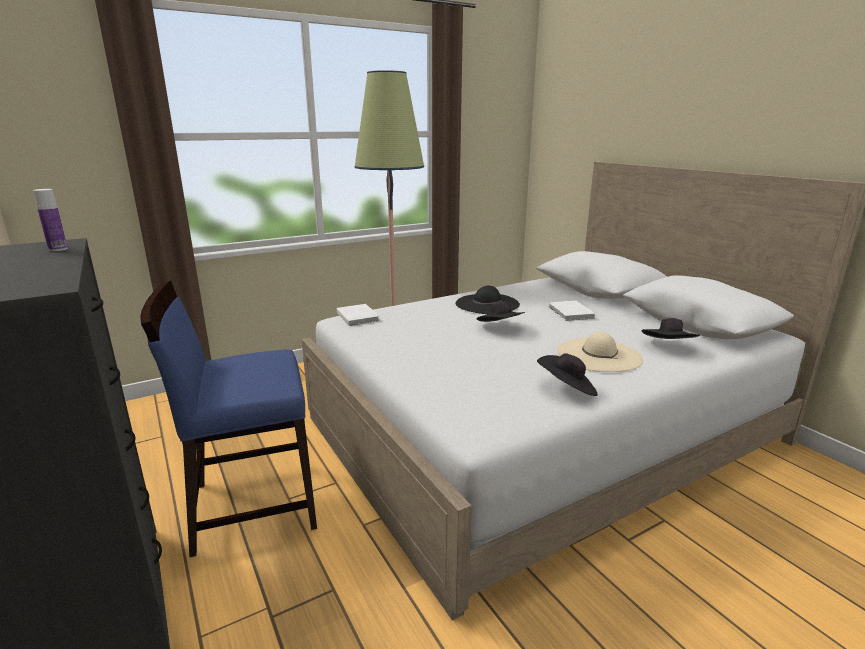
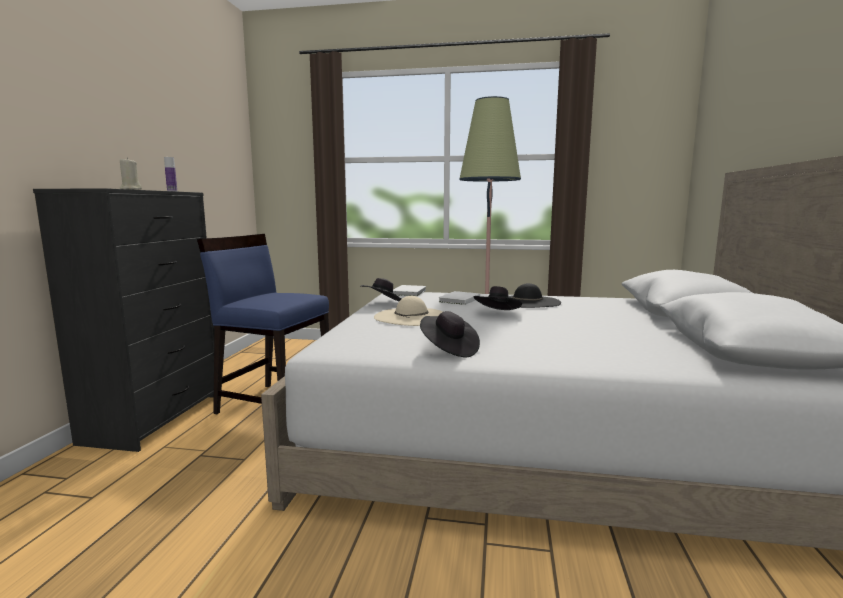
camera: 40 degrees right, 10 degrees down
(52, 272) = (130, 189): none -> beige candle
(570, 313) = (593, 318): white book -> white book (458, 300)
(598, 355) = (540, 342): beige hat -> beige hat (411, 317)
(668, 347) = (637, 353): black hat -> black hat (382, 303)

